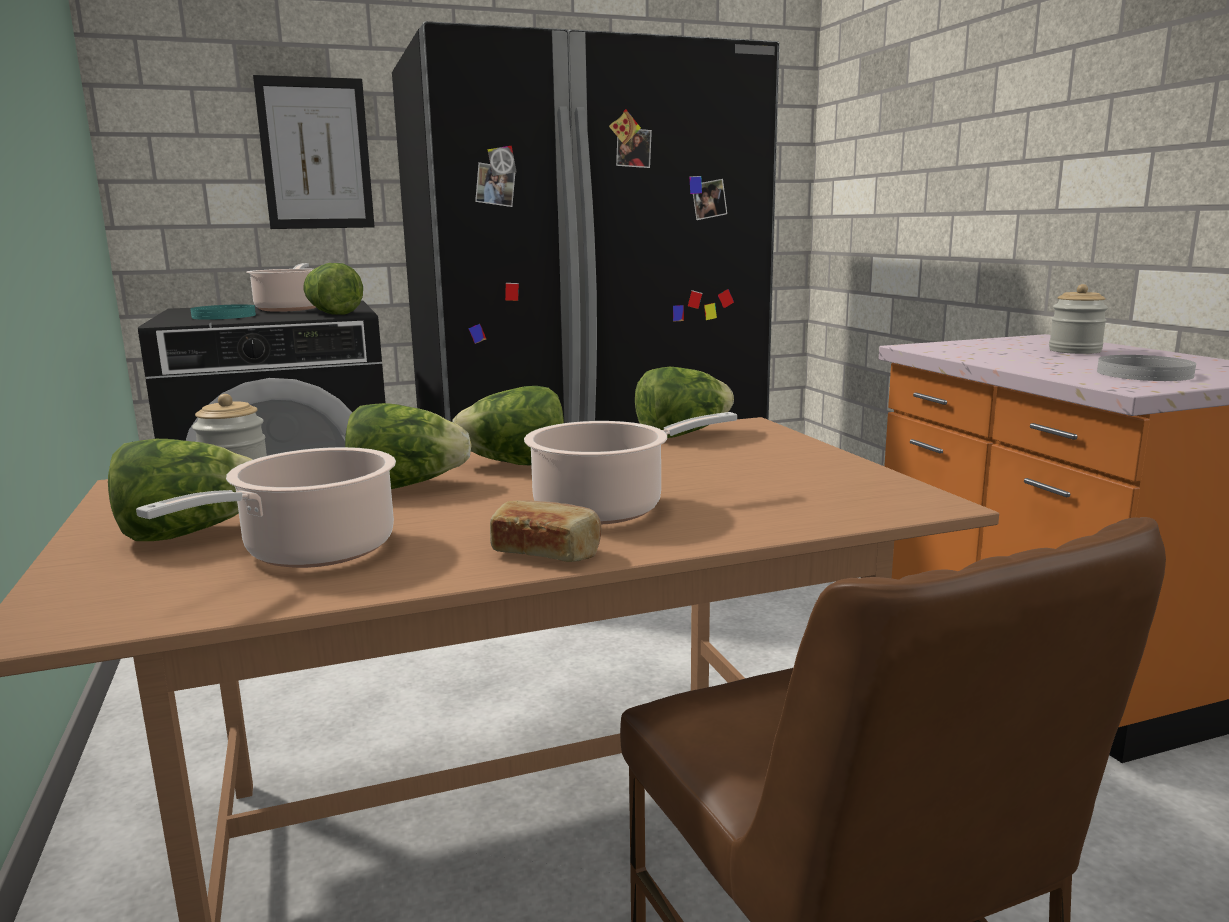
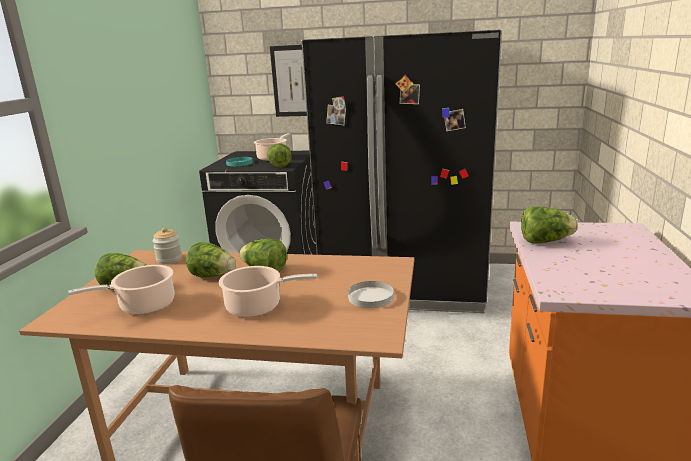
camera: 30 degrees right, 5 degrees up
(547, 553) = (204, 327): bread -> none
(682, 434) = (356, 264): lettuce -> lettuce (545, 241)
(1074, 351) = (612, 247): jar -> none
(1144, 373) = (598, 280): white plate -> white plate (371, 297)

